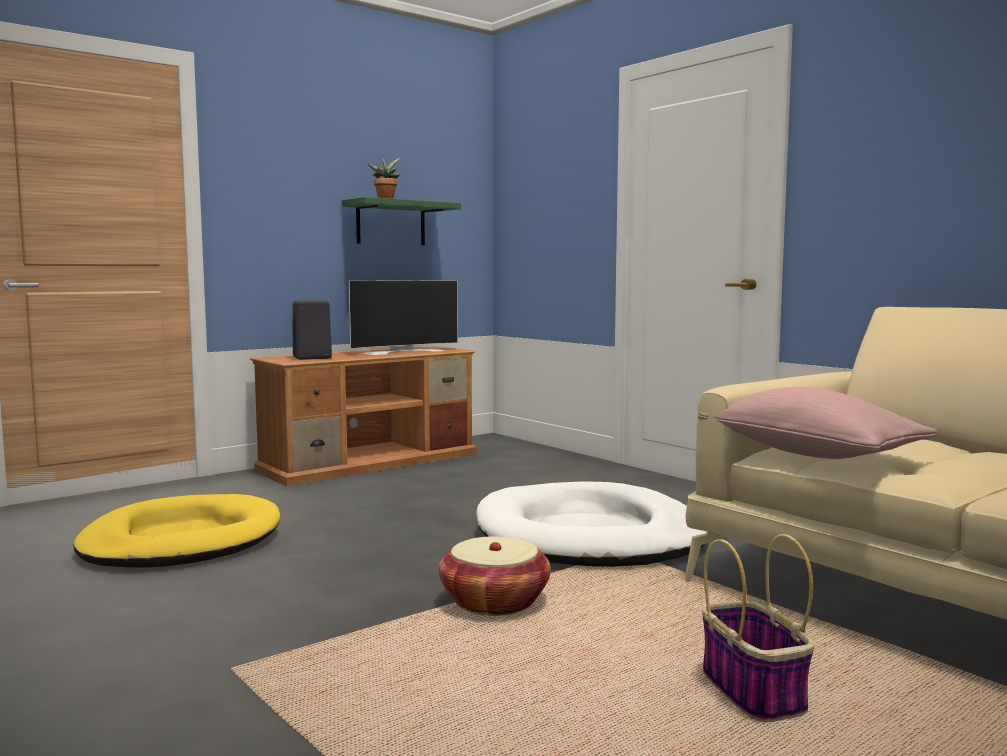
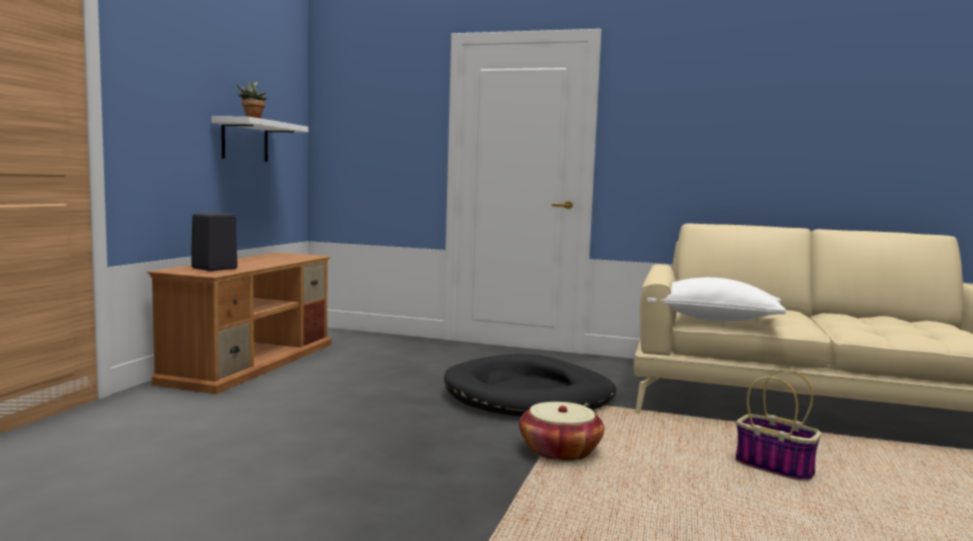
camera: 35 degrees left, 0 degrees up
(182, 541) = (219, 459): yellow dog bed -> none
(391, 223) = (245, 141): green shelf -> white shelf
(403, 351) = (273, 259): television -> none
(589, 536) = (529, 395): white dog bed -> black dog bed
(809, 453) = (713, 319): pink pillow -> white pillow

